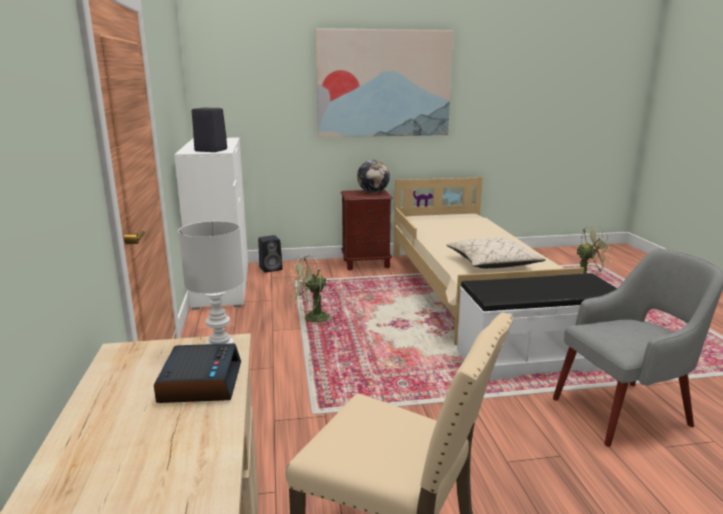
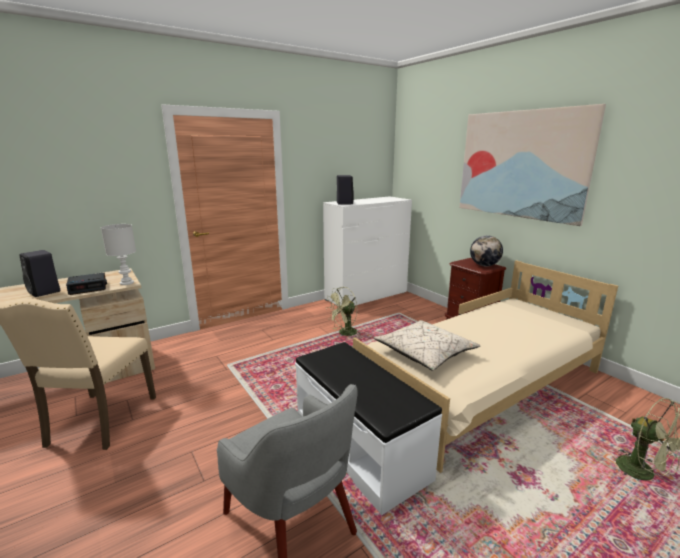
camera: 65 degrees right, 0 degrees up
(271, 268) = (409, 300): black speaker -> black speaker (45, 292)
(312, 319) = (345, 333): green fan -> green fan turned 75 degrees counterclockwise

